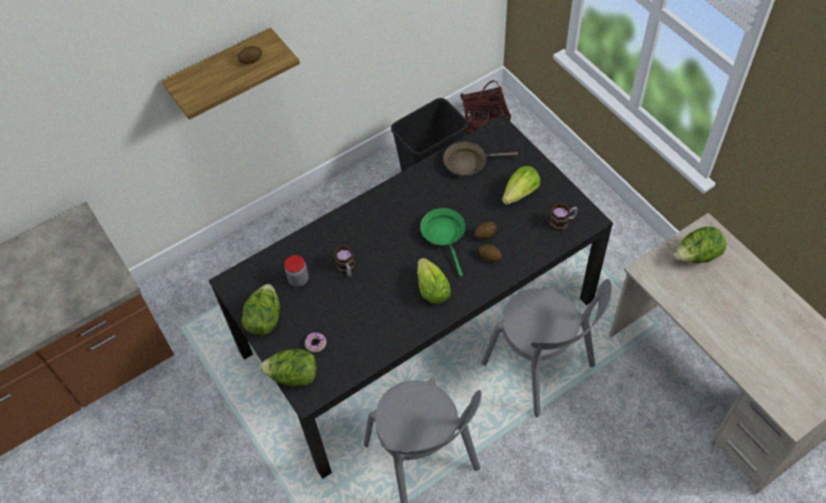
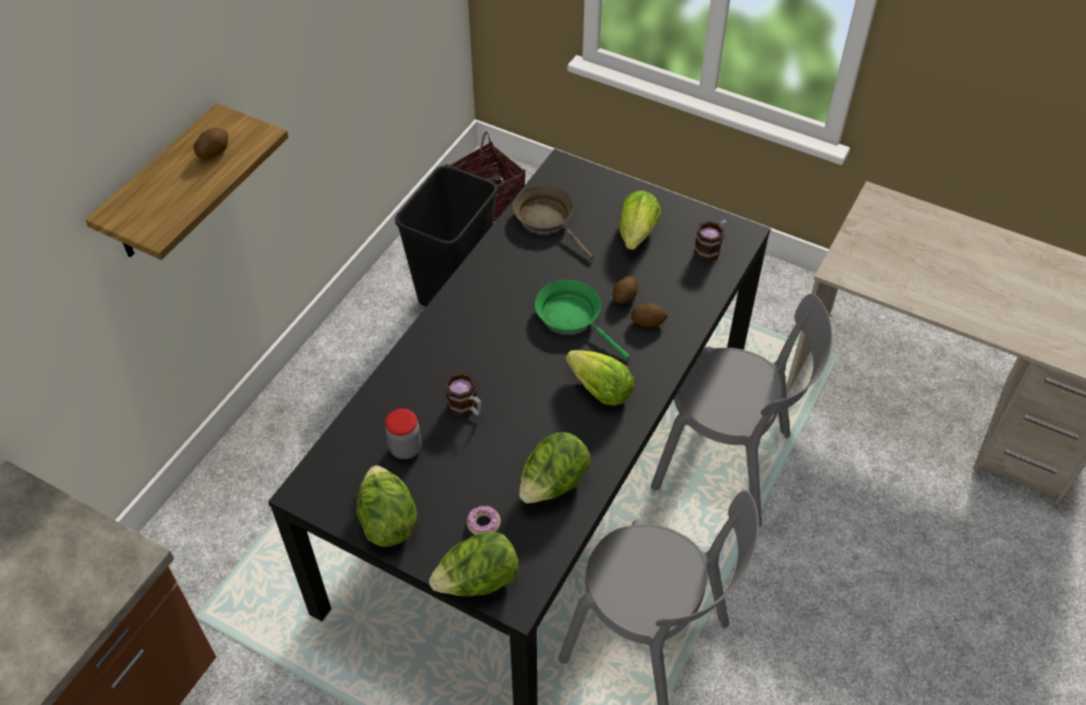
camera: 30 degrees left, 5 degrees down
(469, 163) = (547, 219): brown frying pan -> brown frying pan turned 90 degrees clockwise
(696, 256) = (887, 233): lettuce -> lettuce (553, 484)

